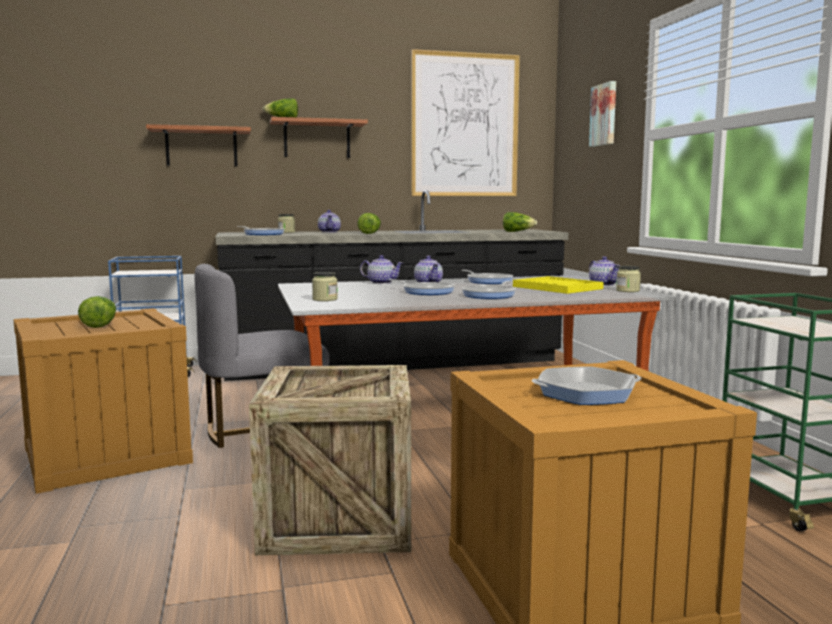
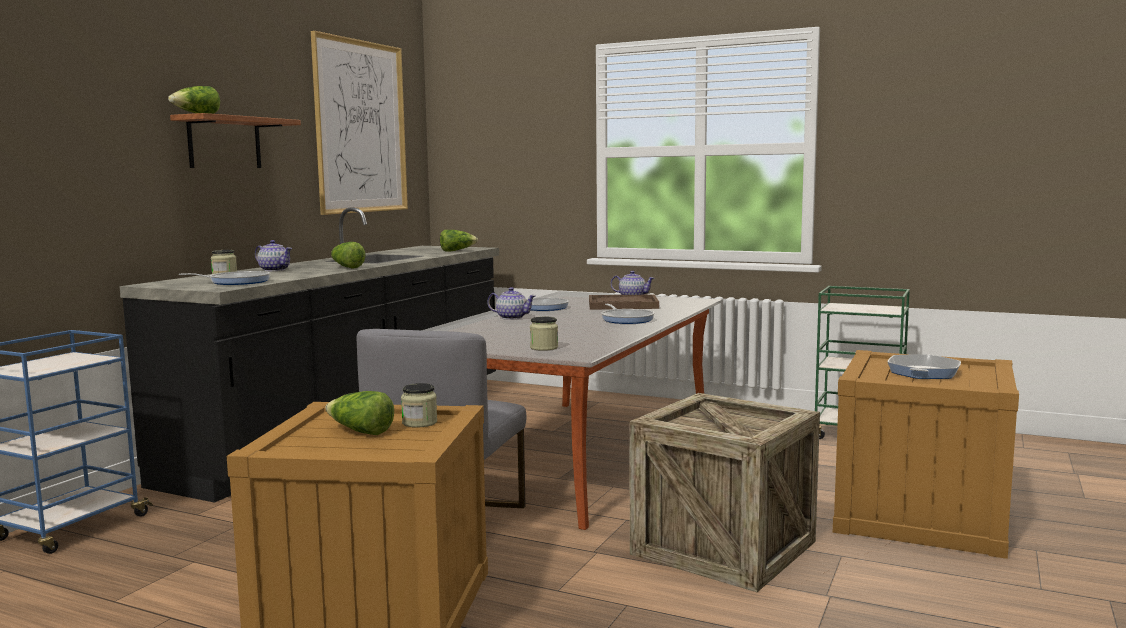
camera: 50 degrees left, 0 degrees up
(201, 147) = (84, 155): shelf -> none
(381, 283) = (470, 324): teapot -> none
(426, 291) = (565, 325): frying pan -> none
(557, 287) = (622, 305): yellow tray -> brown tray
(604, 115) = (526, 126): picture -> none
(627, 290) = (675, 299): jar -> jar (419, 423)

